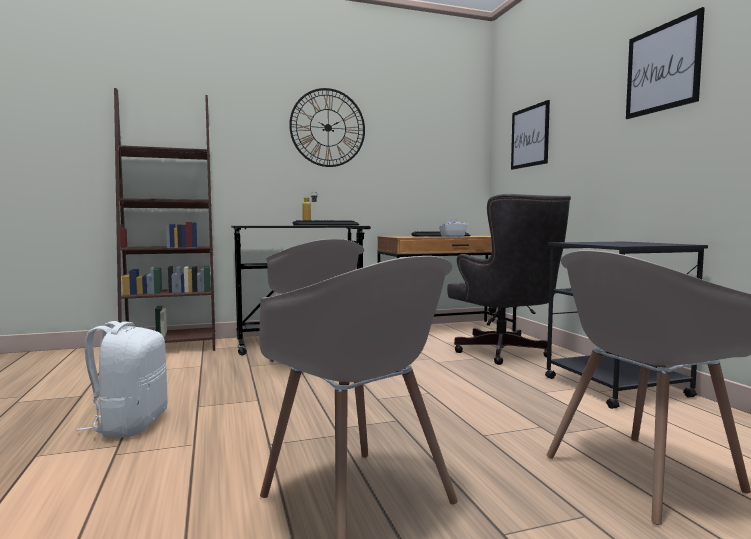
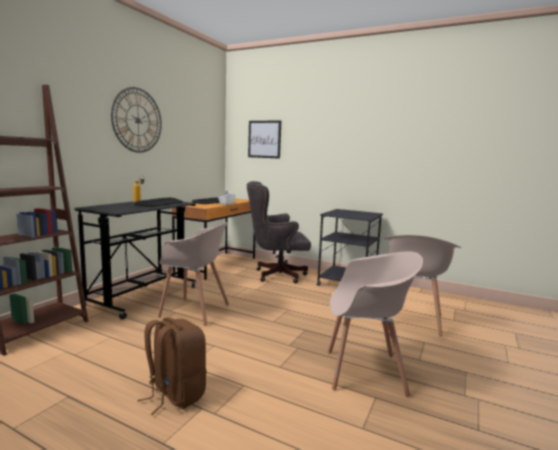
camera: 45 degrees left, 5 degrees up
(130, 425) = (174, 395): white backpack -> brown backpack
(505, 354) = (276, 275): grey office chair -> grey office chair turned 150 degrees clockwise
(662, 68) = (358, 124): picture -> none

